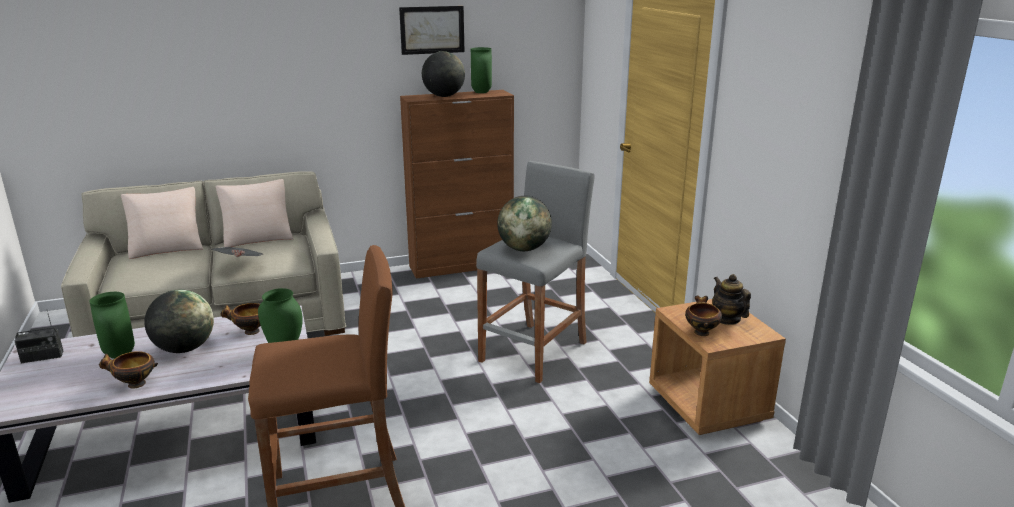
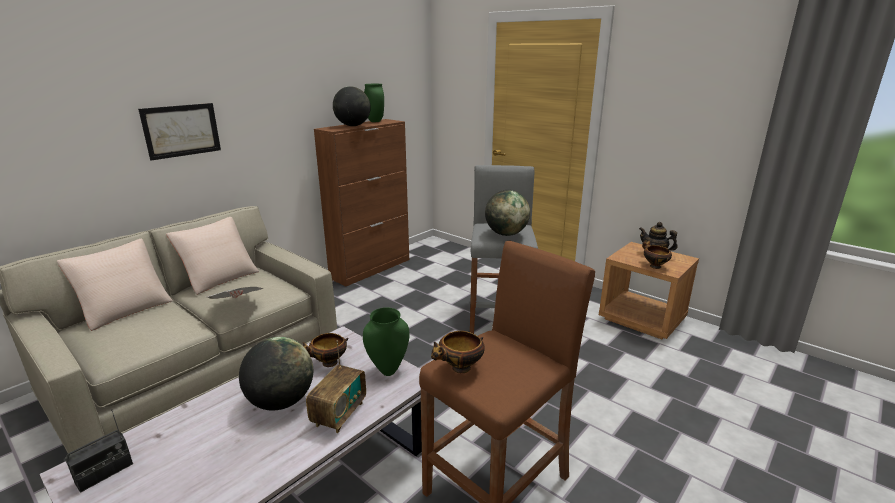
camera: 30 degrees left, 0 degrees up
(119, 355) = (210, 434): green vase -> none
(134, 384) = (274, 459): bowl -> bowl (459, 369)
(209, 371) = (339, 414): none -> radio
(432, 30) = (332, 69): picture -> picture (181, 130)

